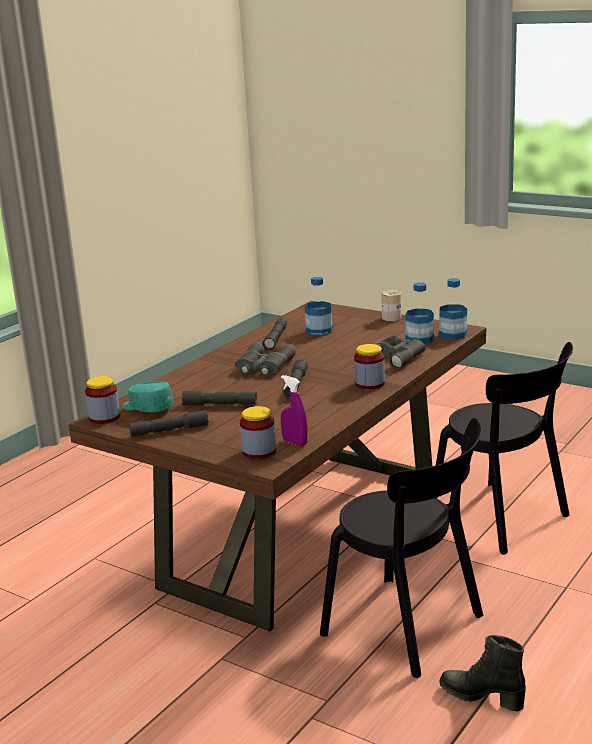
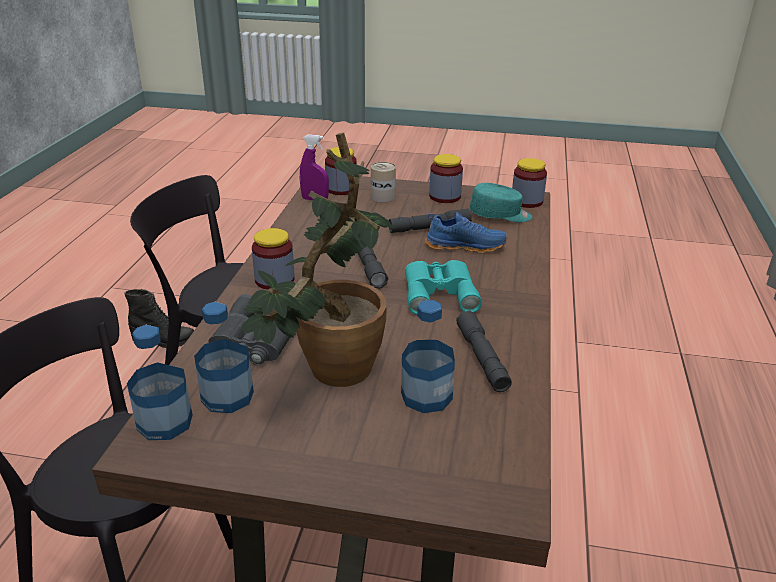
camera: 155 degrees right, 10 degrees up
(169, 430) = (445, 196): grey flashlight -> jar
(209, 389) = (465, 246): none -> blue shoe
(263, 366) = (439, 292): grey binoculars -> turquoise binoculars
(362, 341) = (328, 375): none -> potted plant
(391, 318) = (306, 474): can -> can (383, 197)

